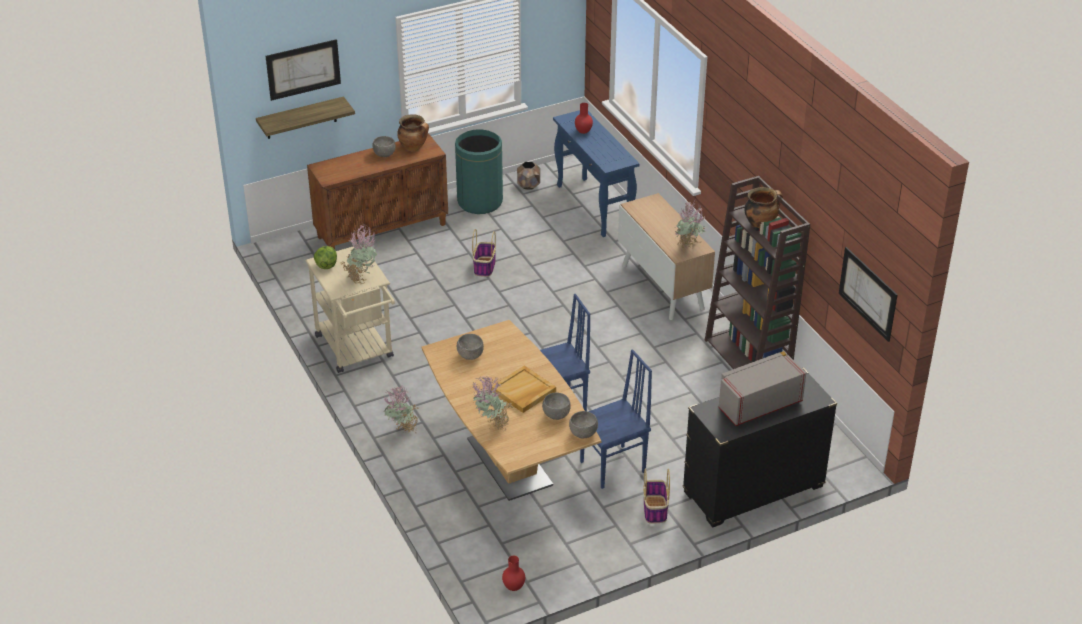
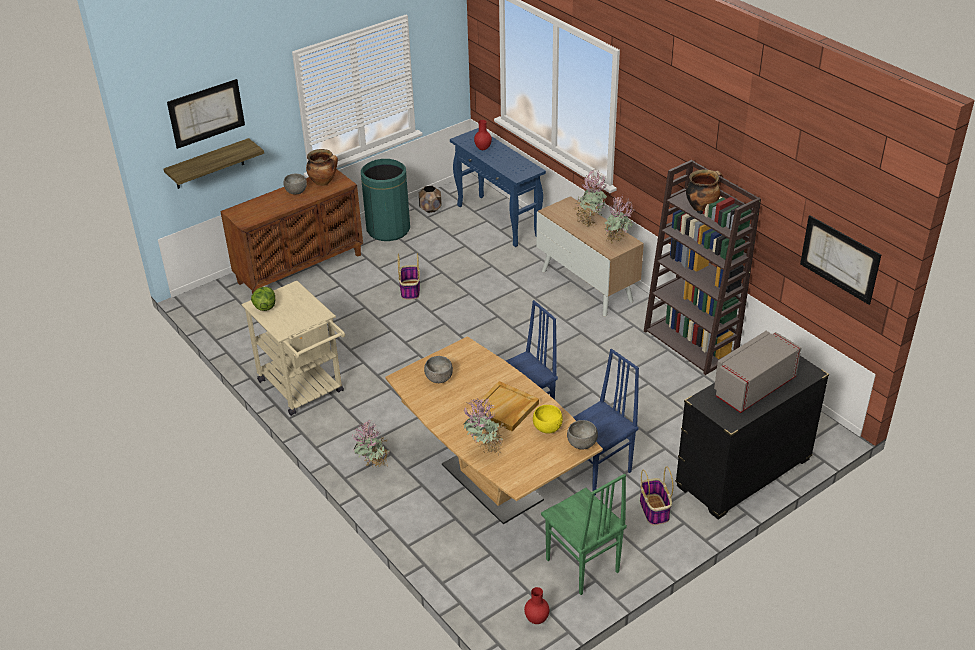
camera: 10 degrees left, 0 degrees up
(361, 278) = (304, 314): potted plant -> potted plant (589, 221)
(556, 415) = (547, 429): grey bowl -> yellow bowl
(569, 549) = (581, 566): none -> green chair

